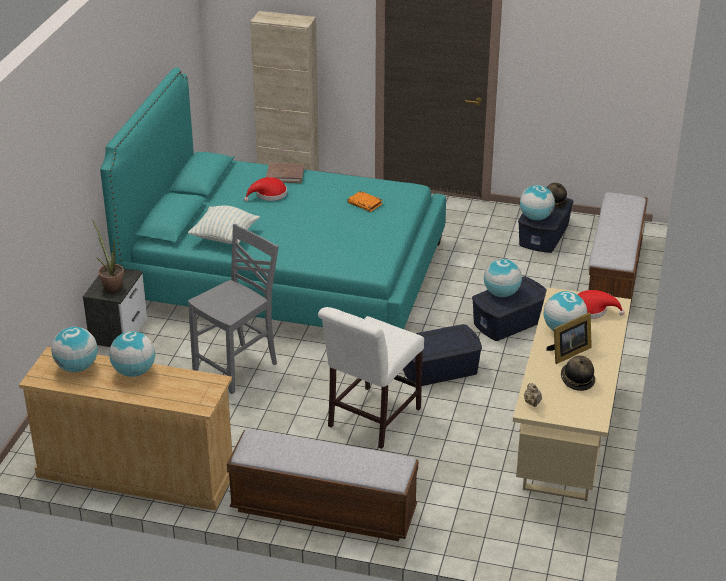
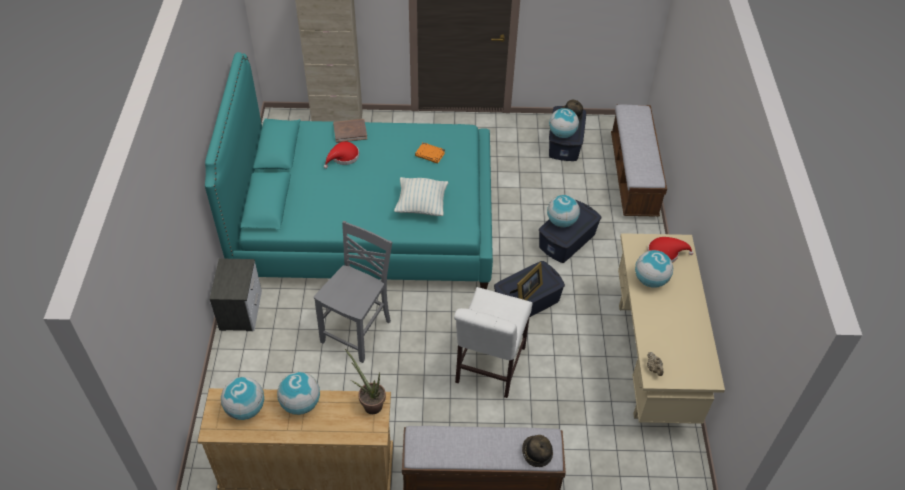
camera: 15 degrees left, 15 degrees up
(111, 286) = (232, 283): potted plant -> potted plant (370, 403)
(224, 238) = (321, 214): pillow -> pillow (421, 205)
(568, 353) = (663, 305): picture frame -> picture frame (526, 293)
(576, 380) = (680, 335): hat -> hat (536, 453)

